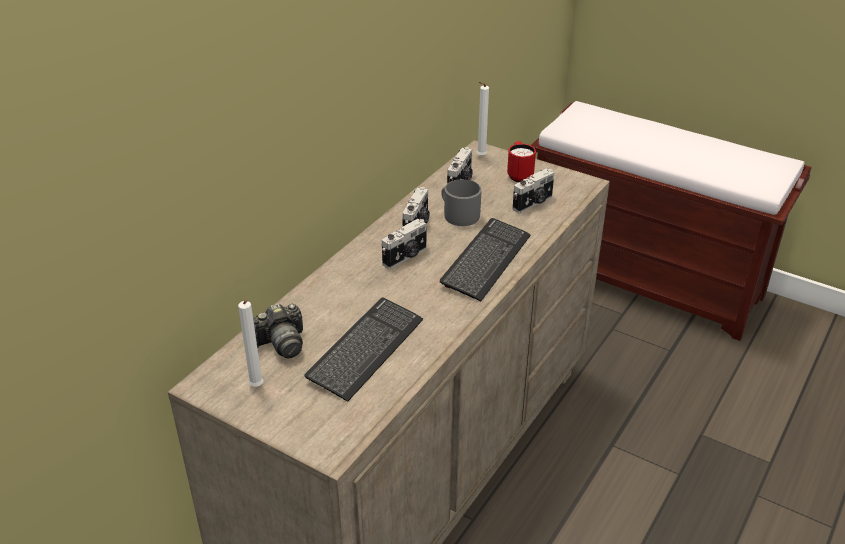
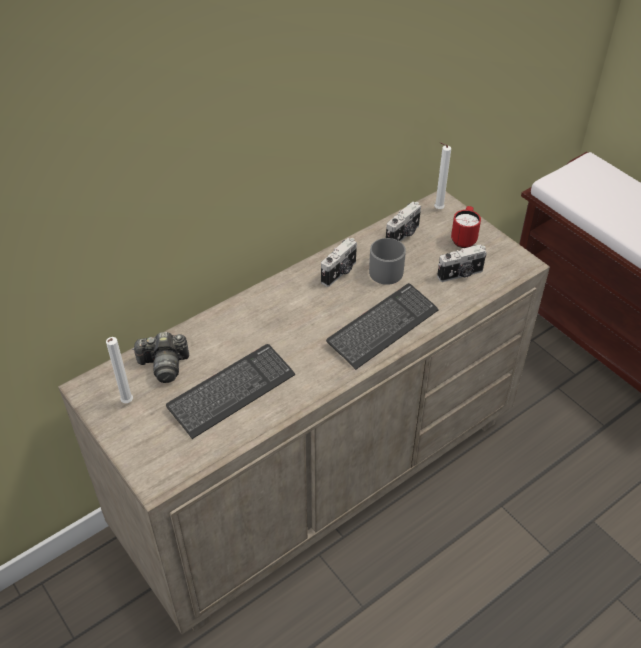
camera: 20 degrees right, 10 degrees up
(406, 257) = (313, 304): camera -> none

